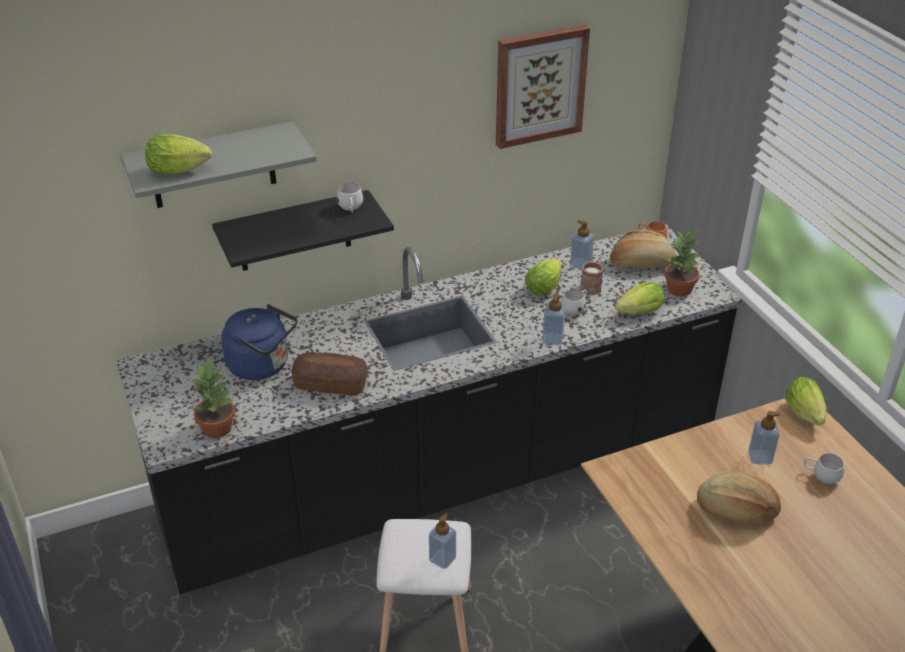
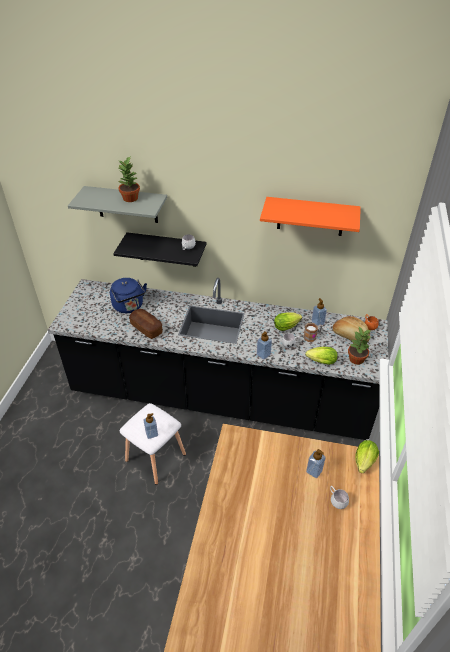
camera: 35 degrees right, 5 degrees up
(182, 170) = (95, 202): lettuce -> none
(218, 428) = (86, 326): potted plant -> potted plant (131, 198)
(539, 85) = (310, 216): picture -> orange shelf
(736, 510) = (272, 491): bread -> none

